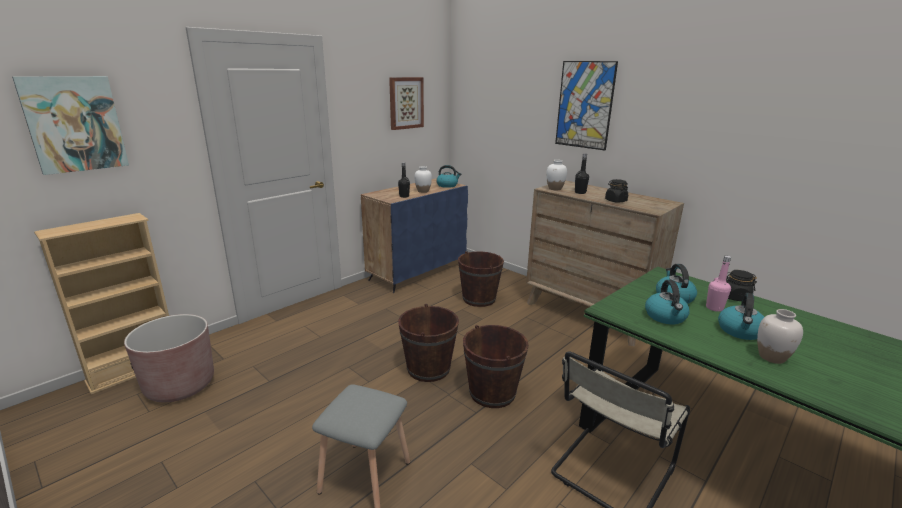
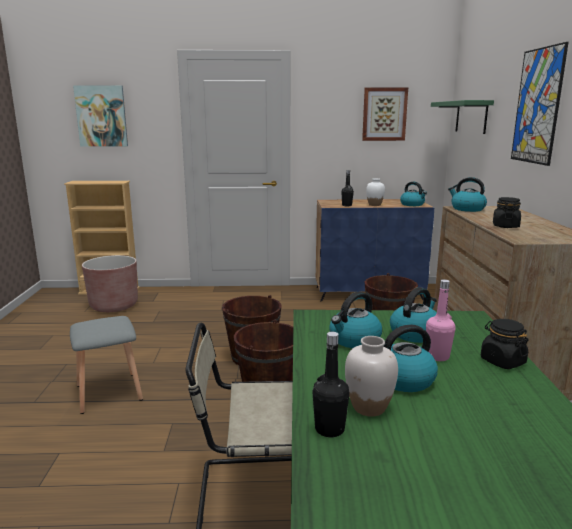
camera: 45 degrees right, 5 degrees down
(487, 106) = (471, 117): none -> green shelf
(555, 189) = (467, 209): white vase -> kettle
(580, 192) = (486, 215): black bottle -> black bottle (329, 429)

